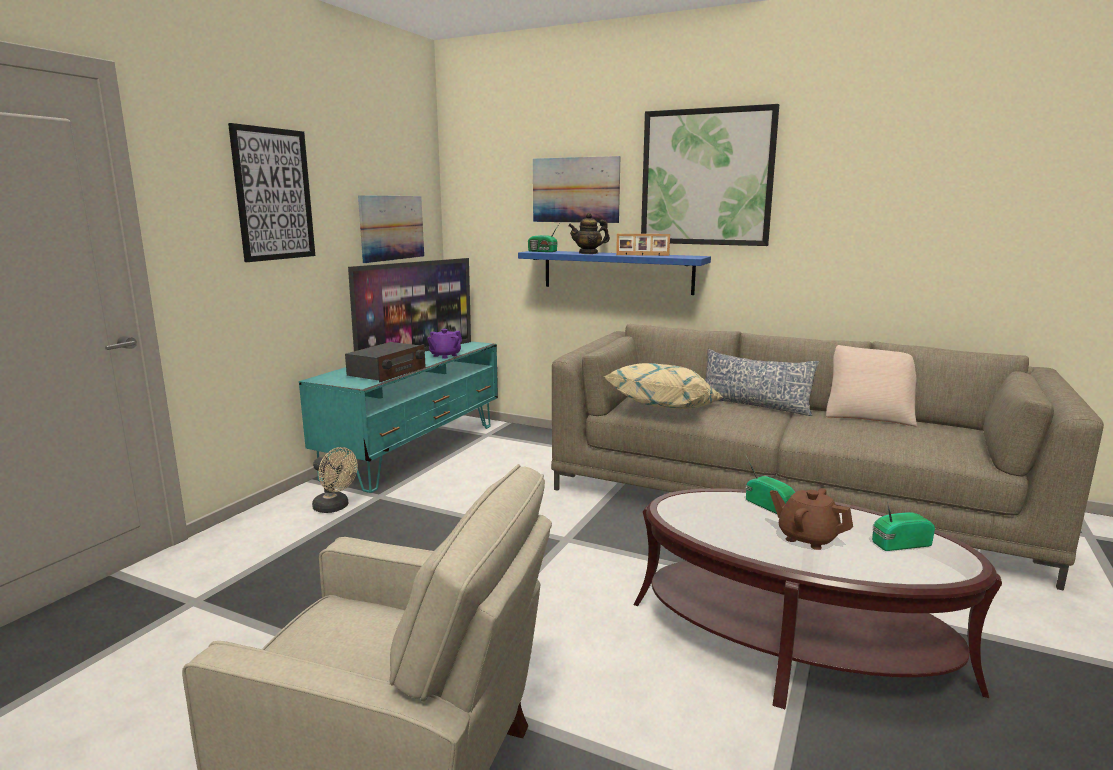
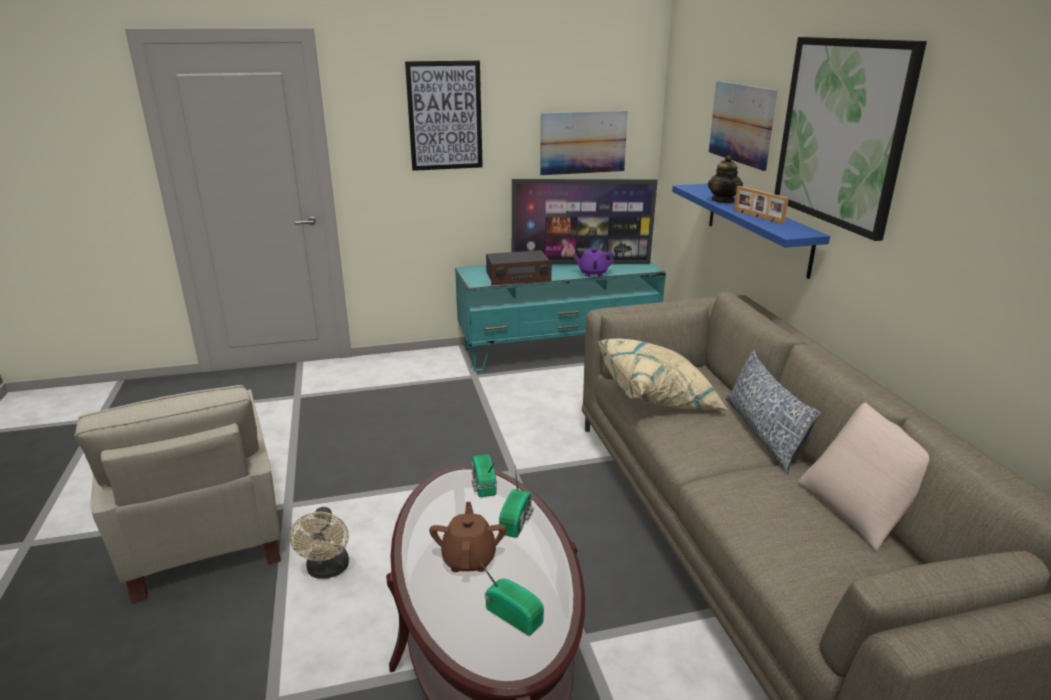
camera: 50 degrees right, 10 degrees up
(335, 507) = (439, 372): beige fan -> beige fan (327, 570)
(543, 251) = (698, 188): radio -> radio (483, 485)
(588, 253) = (723, 201): teapot -> teapot turned 120 degrees counterclockwise

